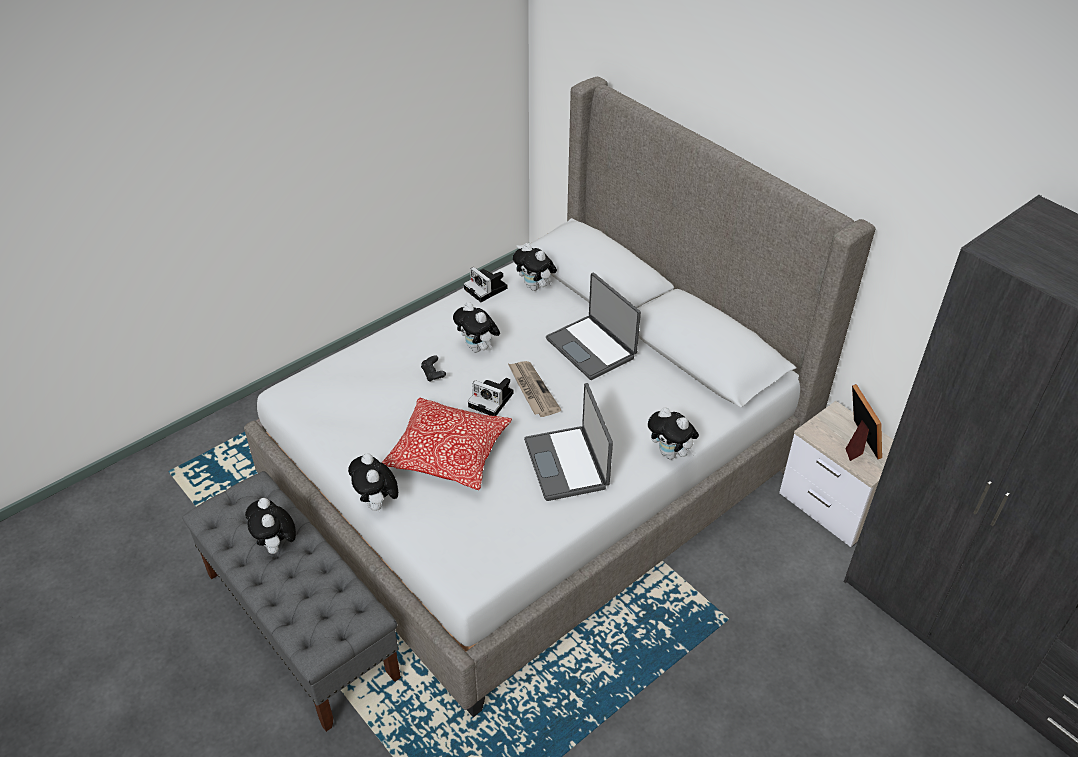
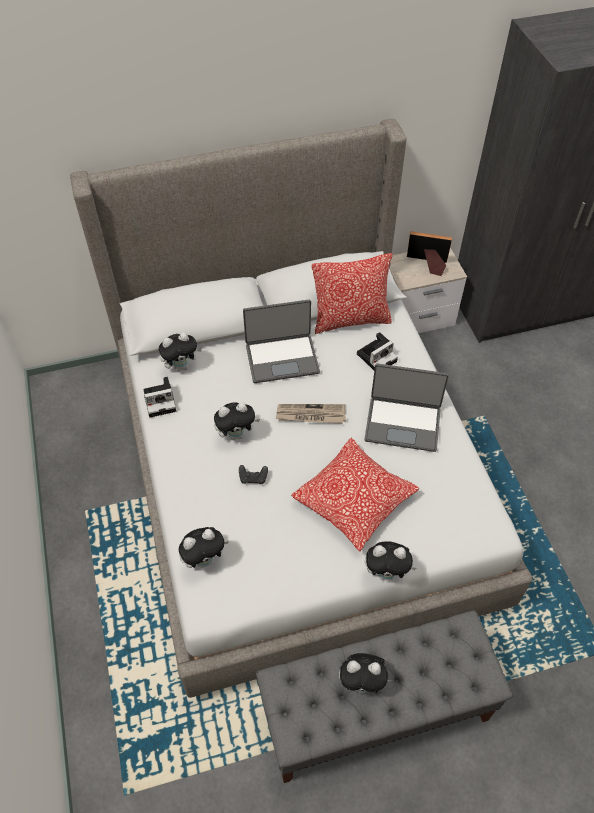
camera: 65 degrees left, 10 degrees up
(493, 400) = (308, 446): camera -> camera (377, 356)
(671, 454) = (420, 358): plush toy -> plush toy (205, 559)
(683, 382) = (351, 320): none -> pillow

